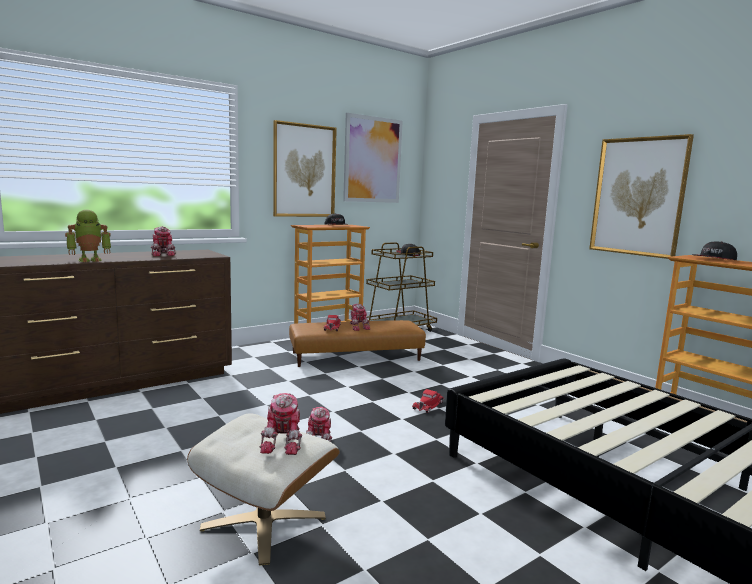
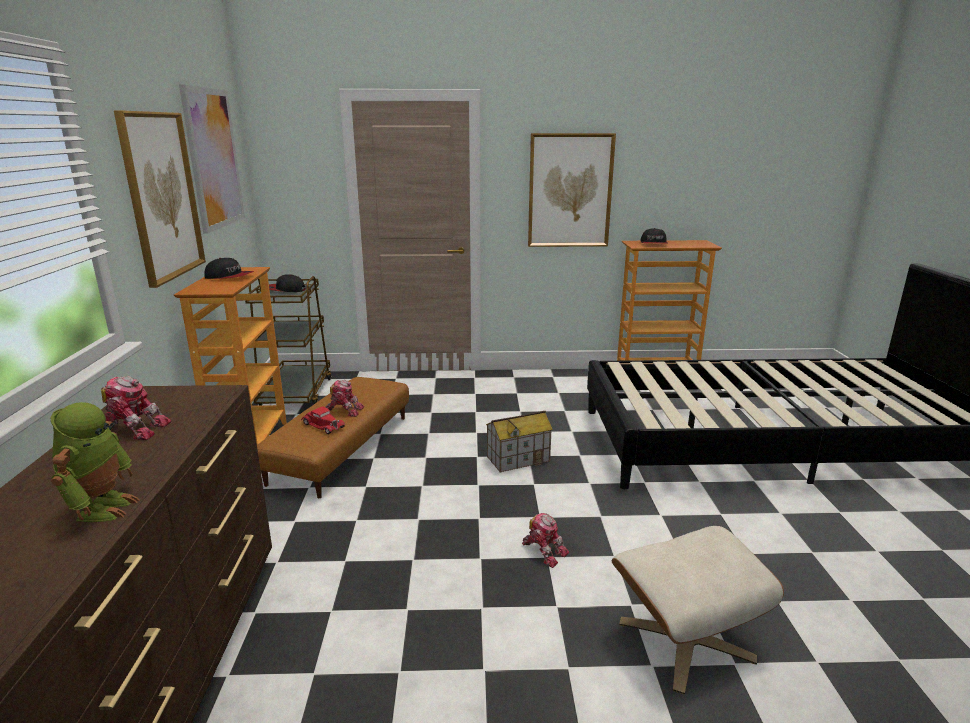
camera: 55 degrees left, 10 degrees up
(284, 442) = (716, 549): toy robot -> none
(428, 405) = (518, 458): red toy car -> toy house

